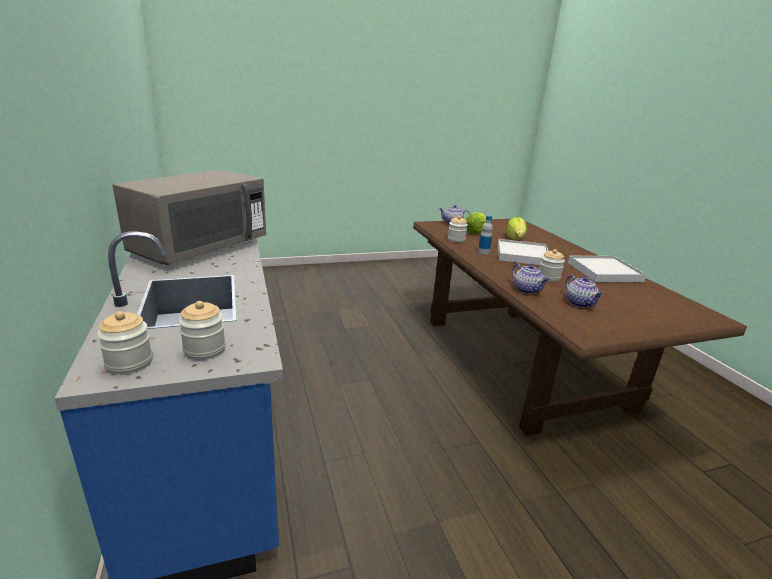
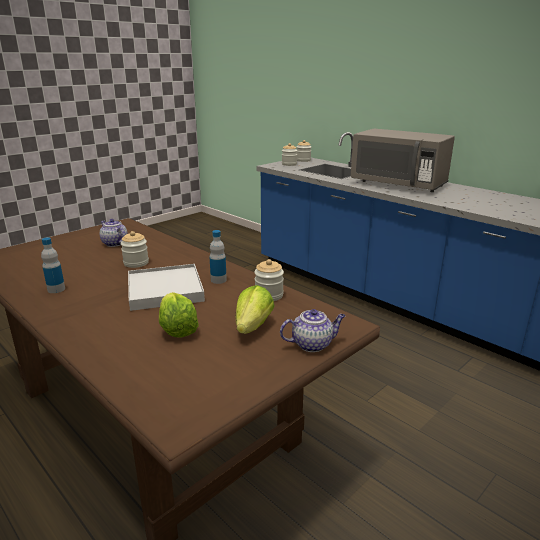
camera: 155 degrees right, 0 degrees up
(201, 248) = (398, 184): grey microwave -> grey microwave turned 60 degrees counterclockwise
(527, 290) = (161, 244): teapot -> none
(604, 272) = (56, 289): white tray -> bottle

